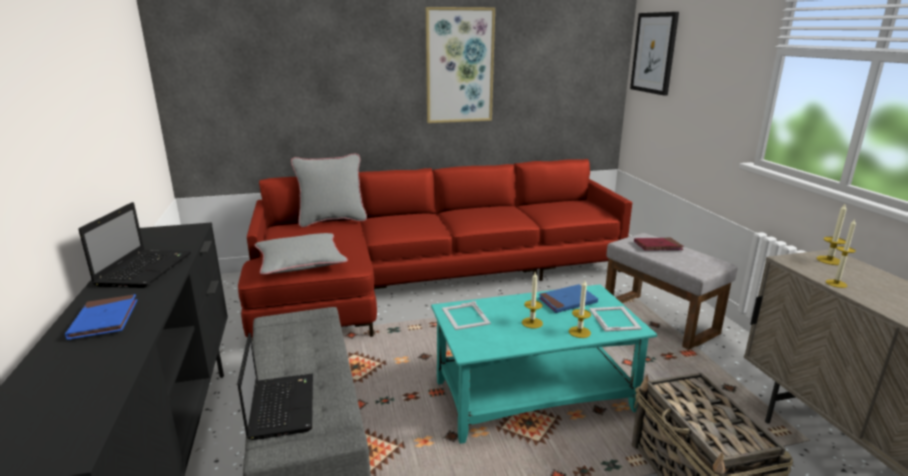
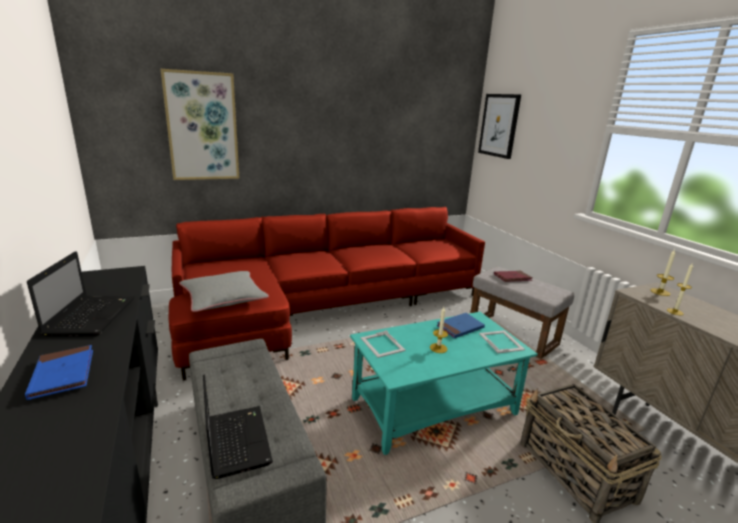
camera: 10 degrees left, 0 degrees up
(332, 220) = (242, 258): grey pillow -> none
(459, 66) = (348, 129): picture -> picture (202, 127)
(579, 332) = (478, 355): candle -> none

